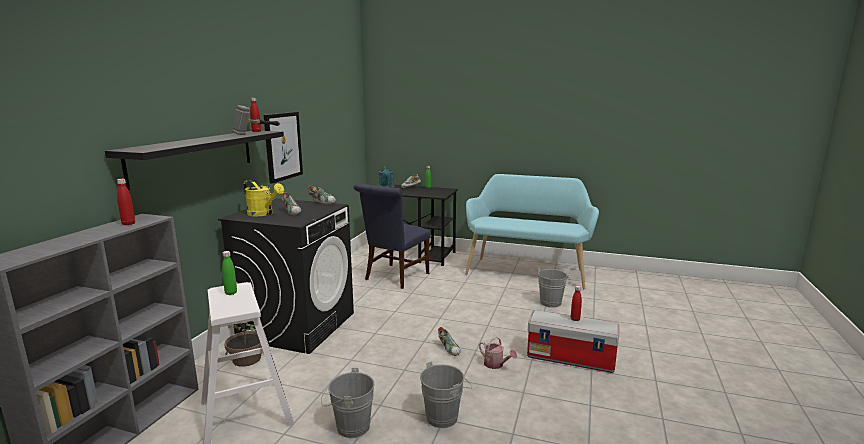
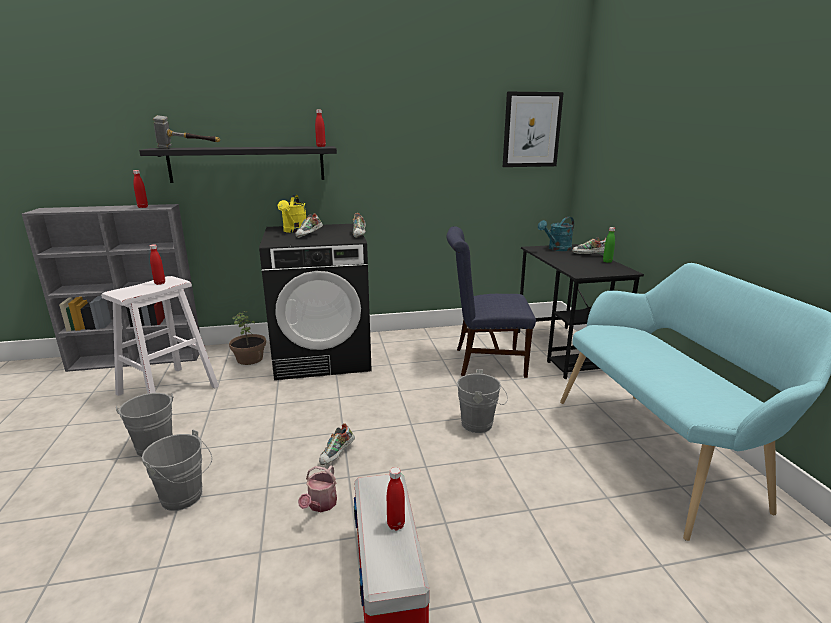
camera: 60 degrees right, 5 degrees up
(231, 293) = (160, 283): green bottle -> red bottle
(257, 133) = (306, 147): hammer -> hammer (187, 148)
(283, 146) = (383, 168): picture -> picture (531, 130)
(551, 302) = (574, 510): grey bucket -> grey bucket (480, 424)

